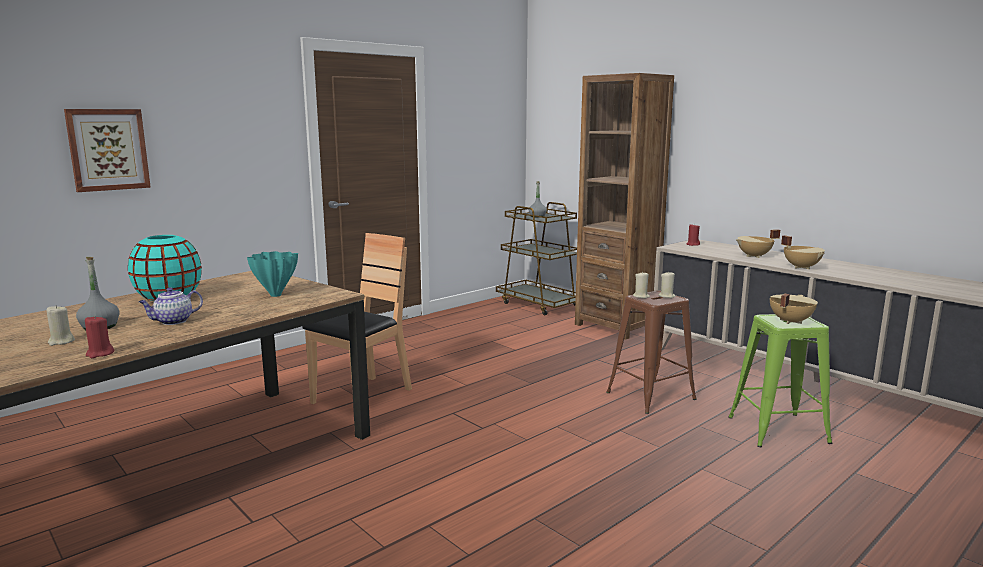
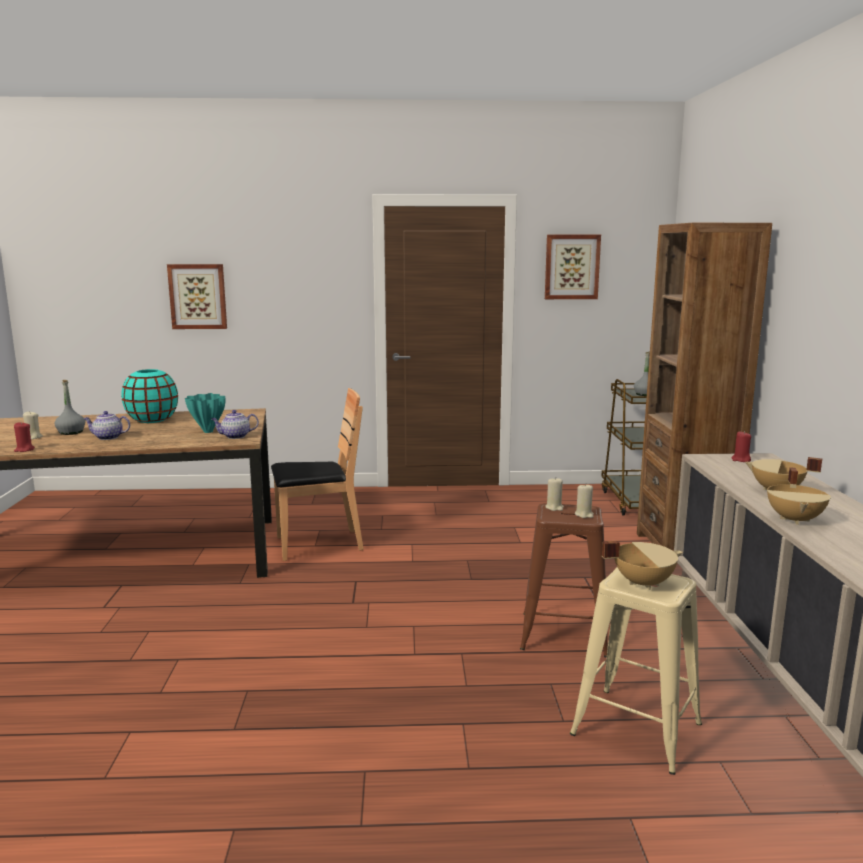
camera: 40 degrees right, 0 degrees up
(320, 293) = (235, 436): none -> teapot
(465, 113) = (571, 267): none -> picture
(777, 430) = (635, 728): green stool -> beige stool

